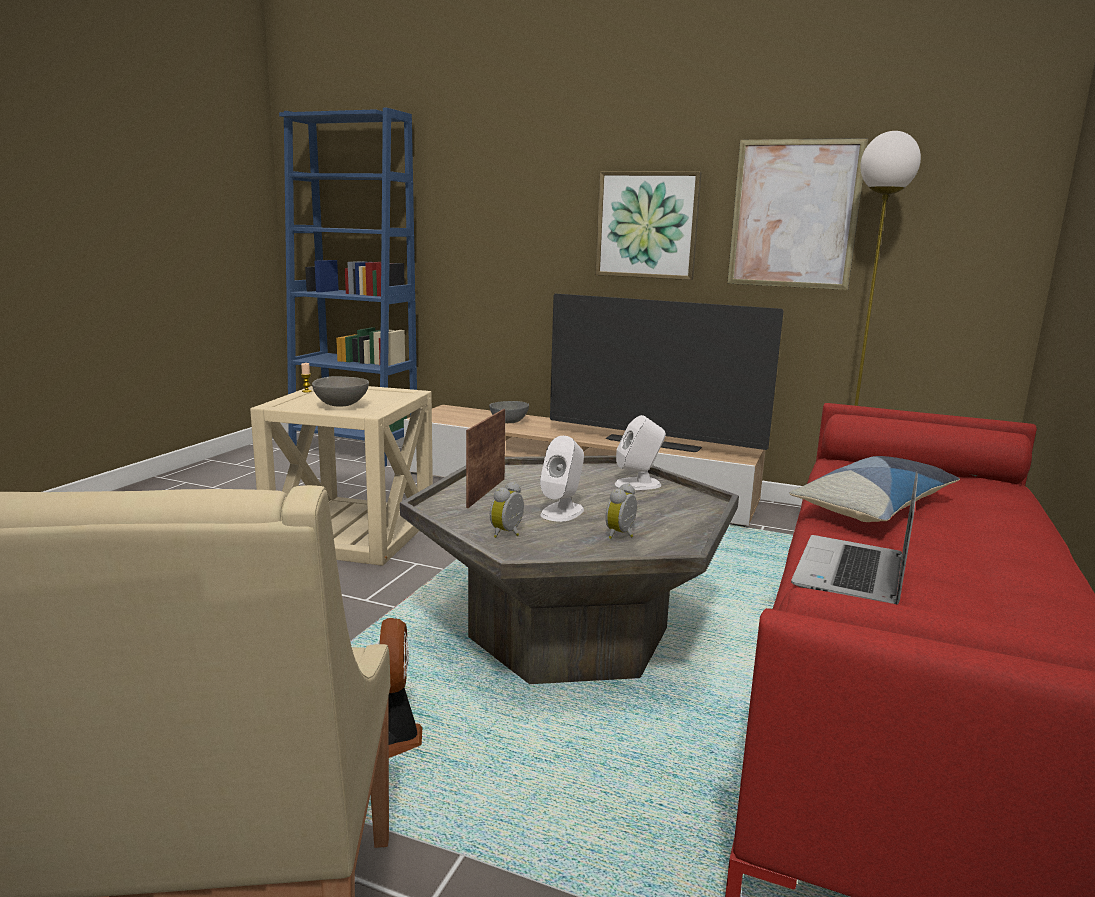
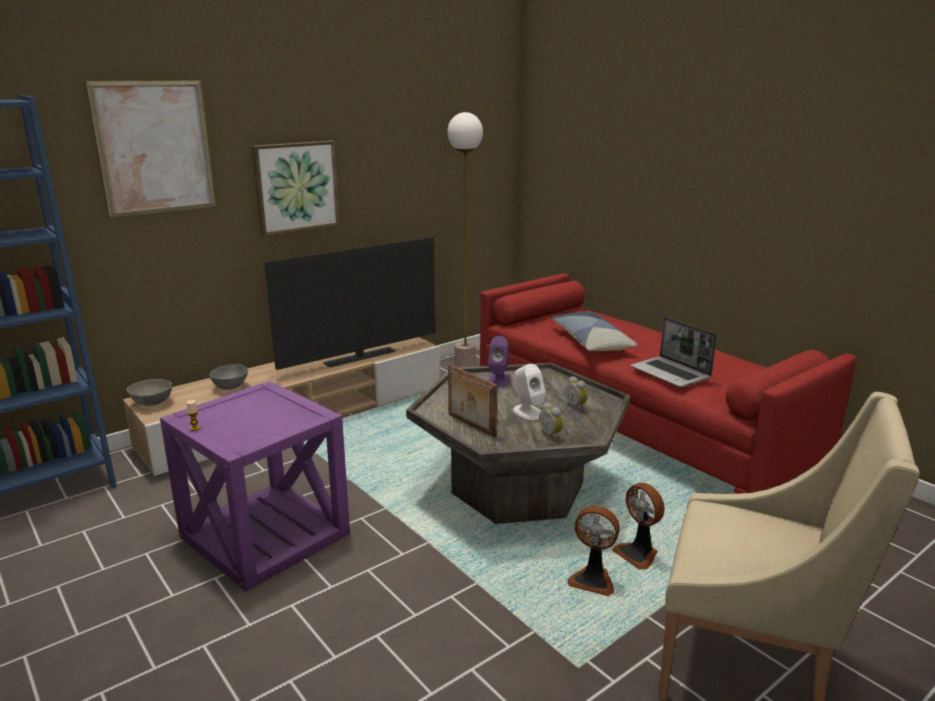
camera: 60 degrees left, 5 degrees up
(341, 405) = (276, 421): grey bowl -> grey bowl (152, 403)
(352, 533) = (265, 535): beige side table -> purple side table
(487, 770) = (638, 554): none -> fan
(638, 484) = (499, 380): white speaker -> purple speaker
(794, 214) = (395, 166): picture -> picture (155, 148)

